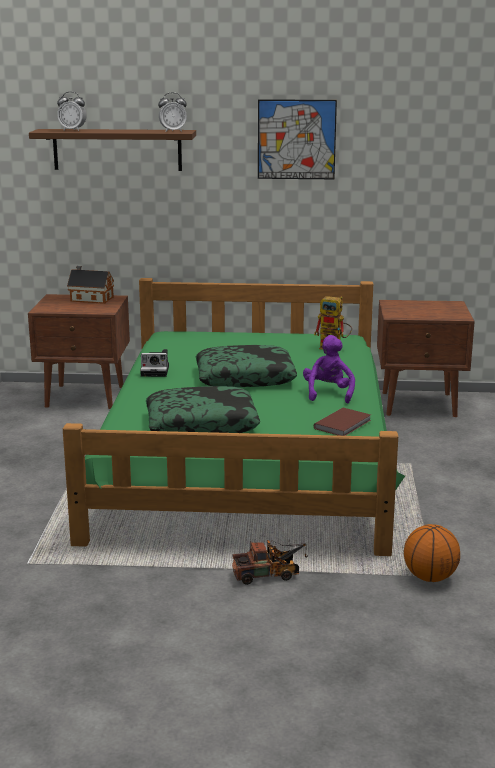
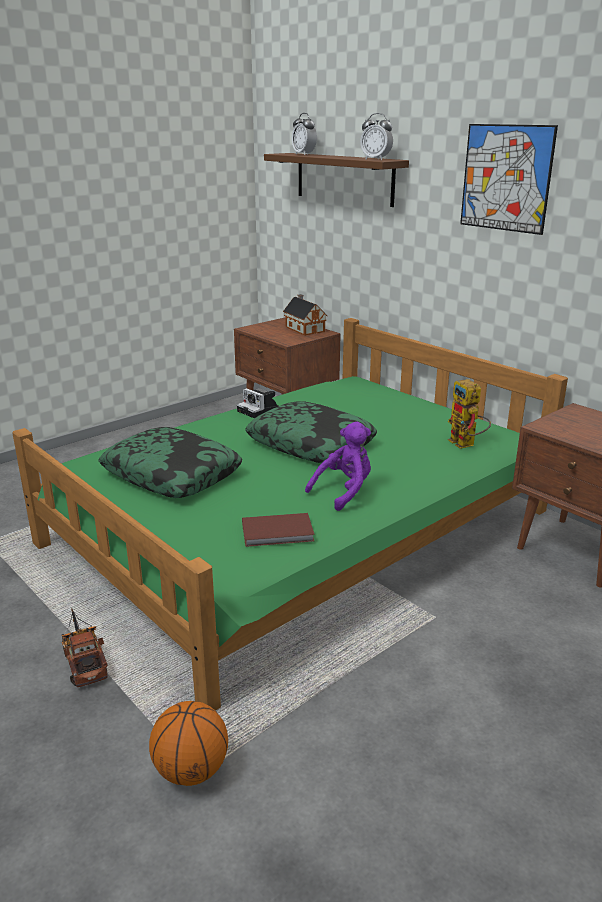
camera: 45 degrees right, 5 degrees up
(270, 575) = (84, 660): toy truck -> toy truck turned 150 degrees counterclockwise

